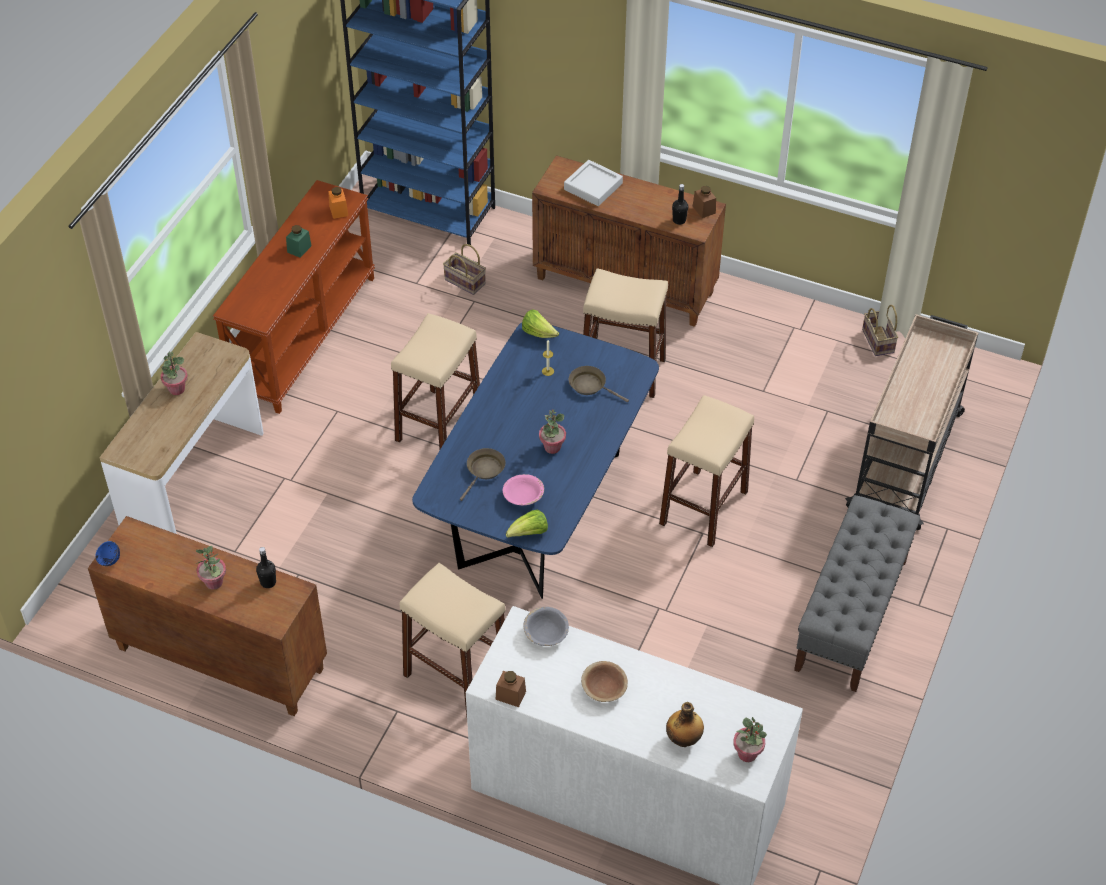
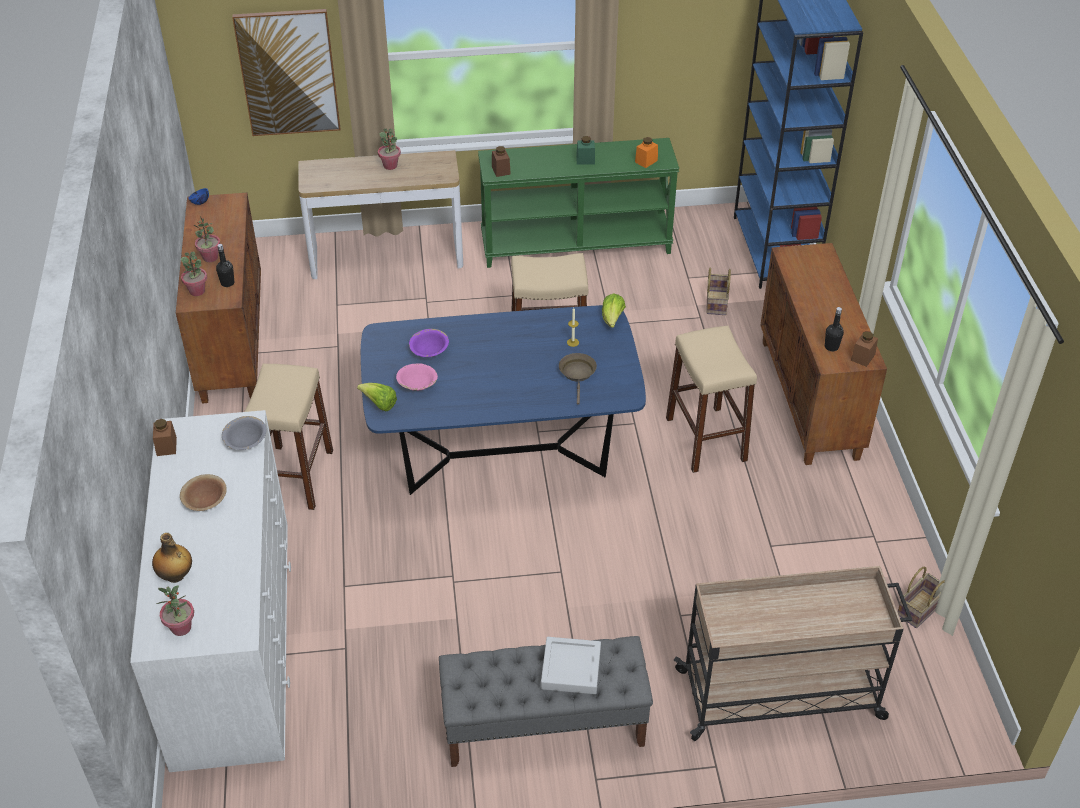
camera: 60 degrees right, 5 degrees down
(55, 378) = (288, 72): none -> picture
(260, 313) = (501, 170): none -> brown jar
(303, 335) = (576, 244): brown console table -> green console table
(484, 471) = (429, 351): brown frying pan -> purple bowl
(552, 447) = (487, 379): potted plant -> potted plant (197, 291)
(593, 186) = (817, 278): grey tray -> grey tray (571, 669)
(703, 508) = (591, 560): beige stool -> none

